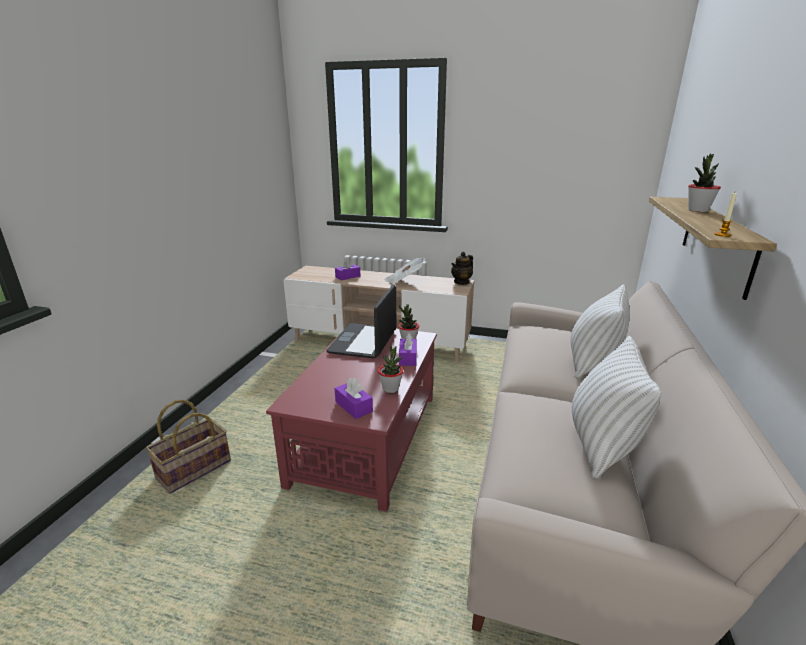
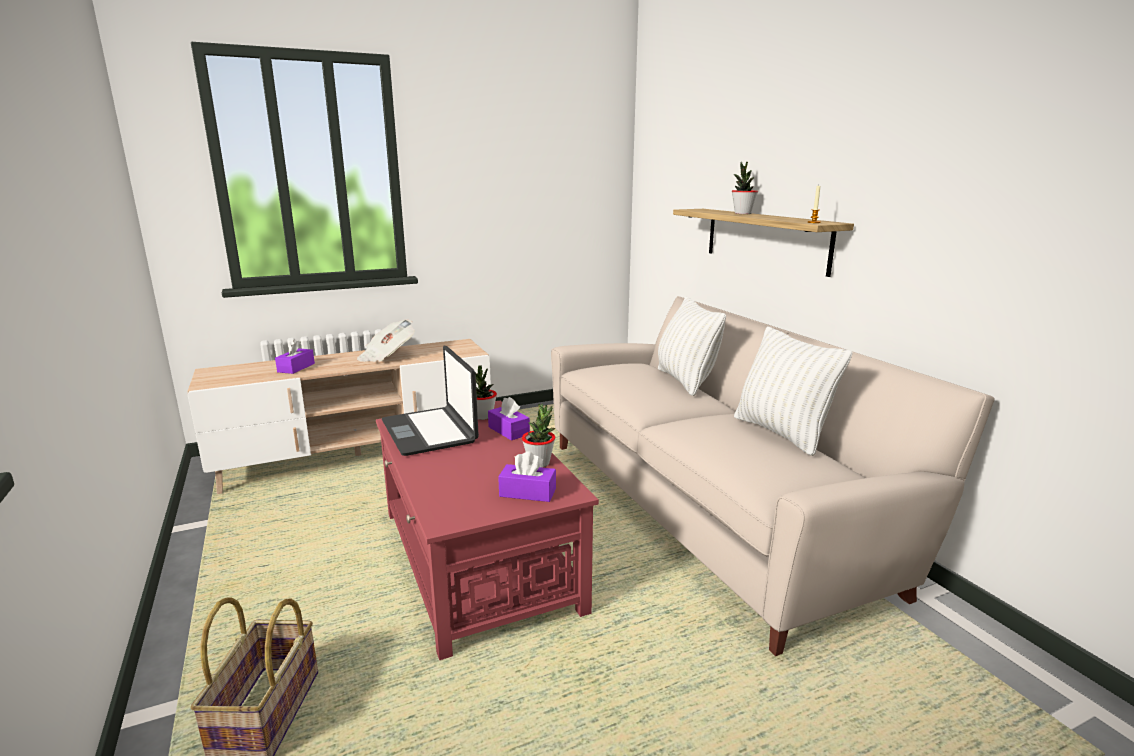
camera: 40 degrees left, 5 degrees down
(461, 282) = (460, 343): teapot -> none

